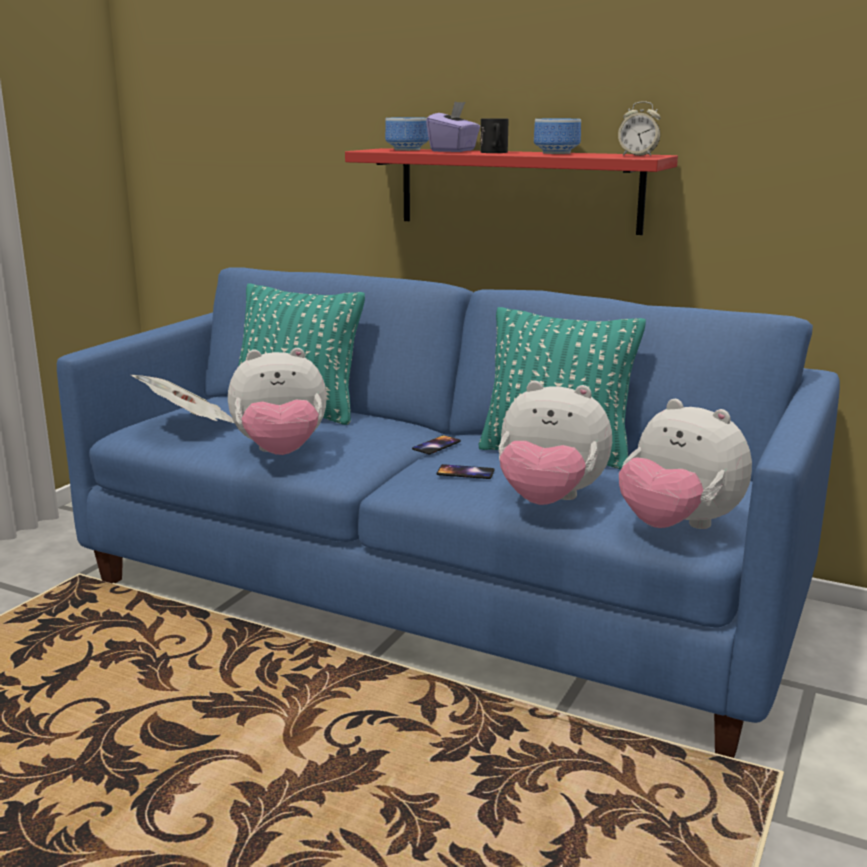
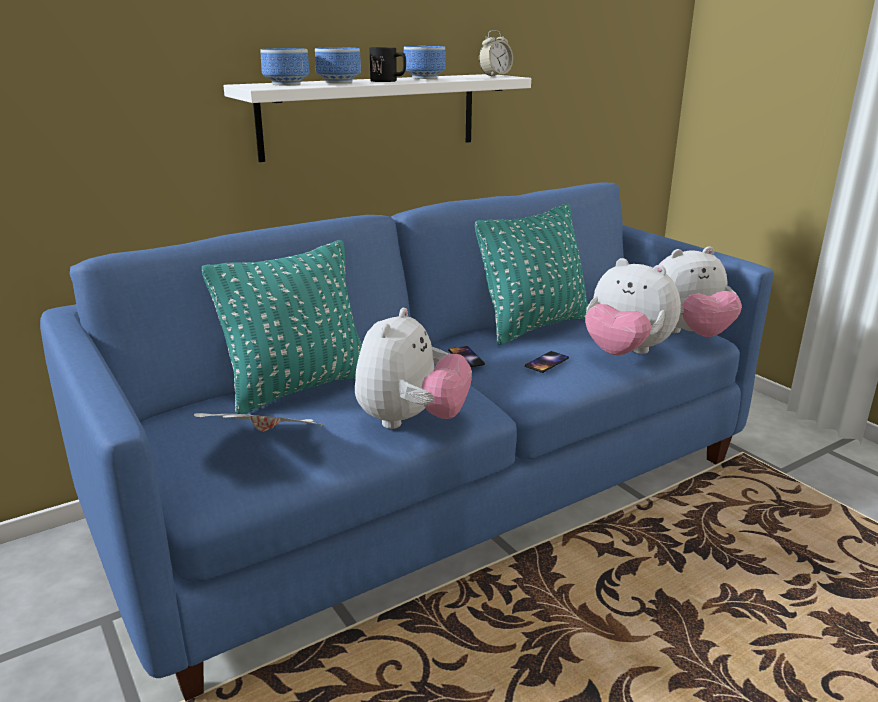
camera: 60 degrees left, 5 degrees up
(454, 151) = (336, 82): purple tissue box -> bowl
(518, 189) = (371, 115): red shelf -> white shelf
(549, 501) = (625, 353): plush toy -> plush toy turned 75 degrees clockwise

